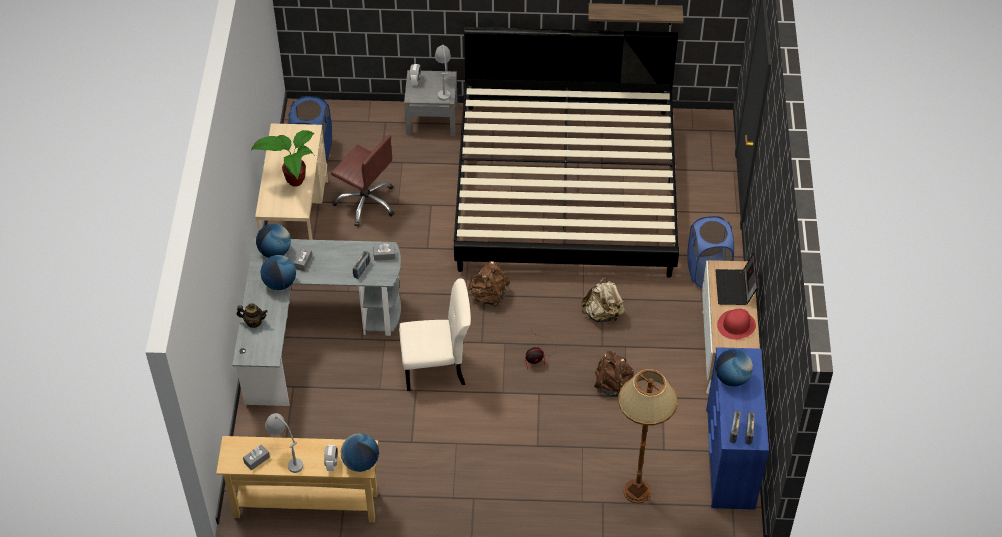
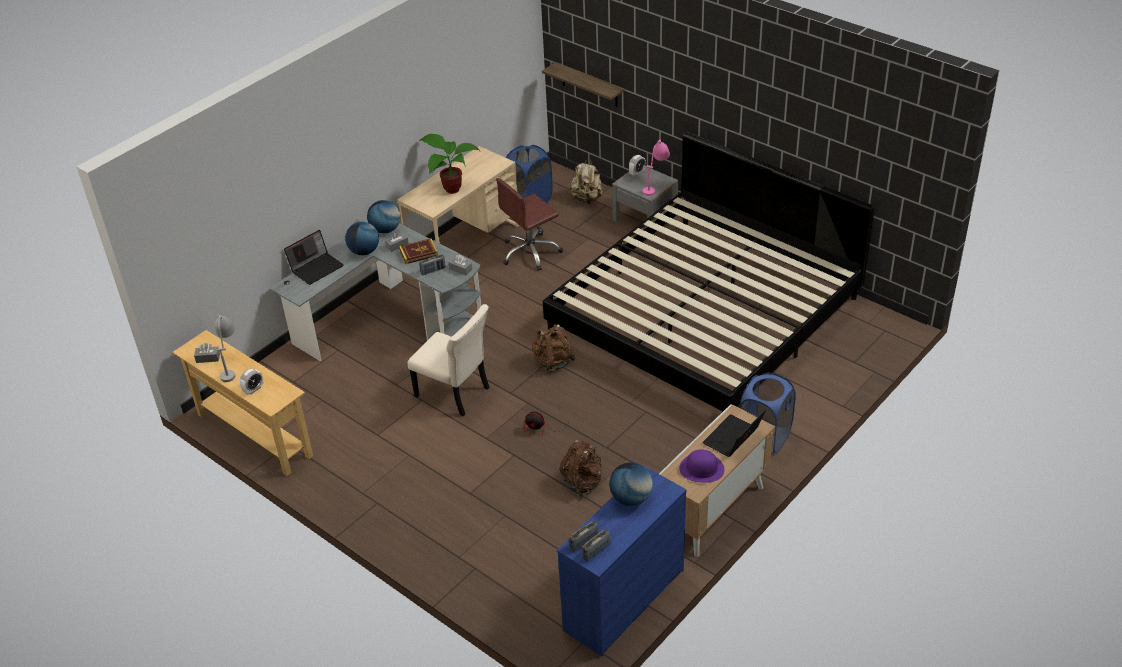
camera: 40 degrees right, 10 degrees down
(254, 322) = (316, 268): teapot -> laptop
(331, 259) = (418, 253): none -> book
(361, 462) = (274, 400): globe -> none
(366, 202) = (530, 252): brown office chair -> brown office chair turned 75 degrees clockwise
(443, 86) = (656, 185): grey table lamp -> pink table lamp
(603, 314) = (633, 424): beige backpack -> beige backpack (587, 198)
(634, 13) = (836, 169): shelf -> shelf (589, 85)
(636, 491) = (513, 577): brown floor lamp -> none
(736, 325) = (701, 468): red hat -> purple hat

